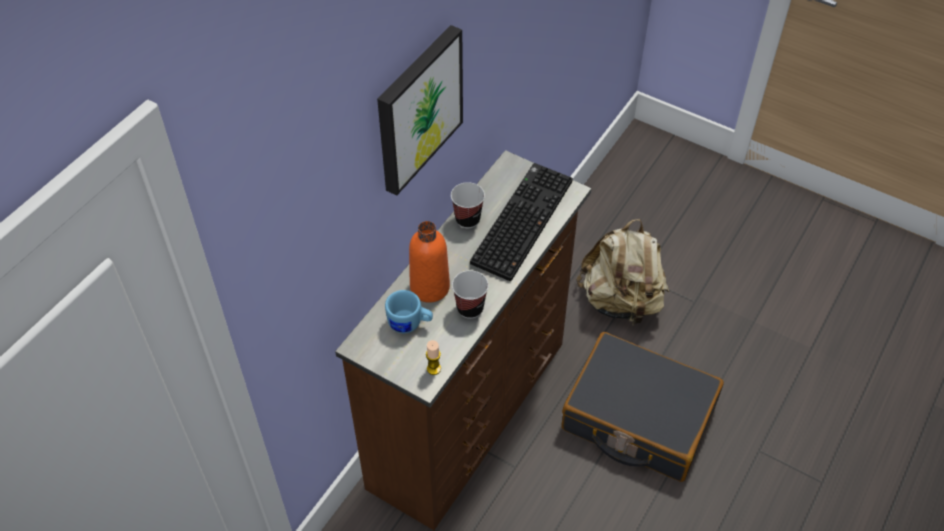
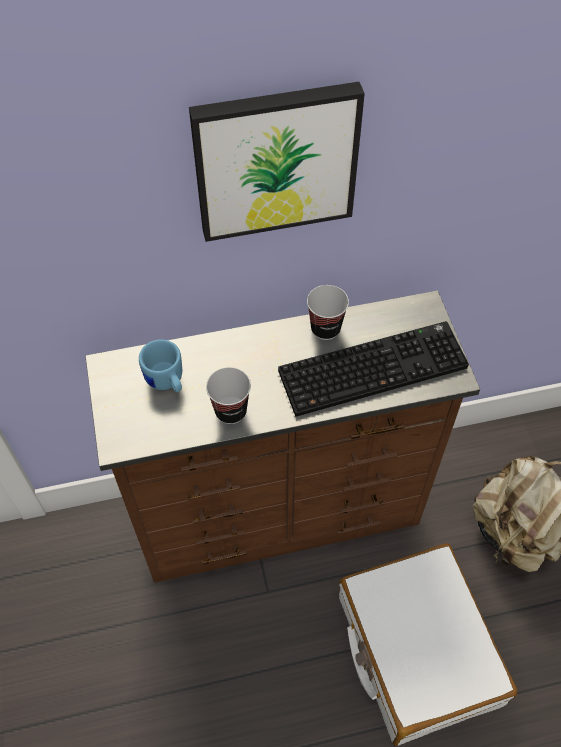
camera: 45 degrees right, 5 degrees up
(430, 287) = (221, 363): orange bottle -> none
(434, 369) = (137, 438): candle -> none
(638, 418) = (417, 649): black suitcase -> white suitcase

